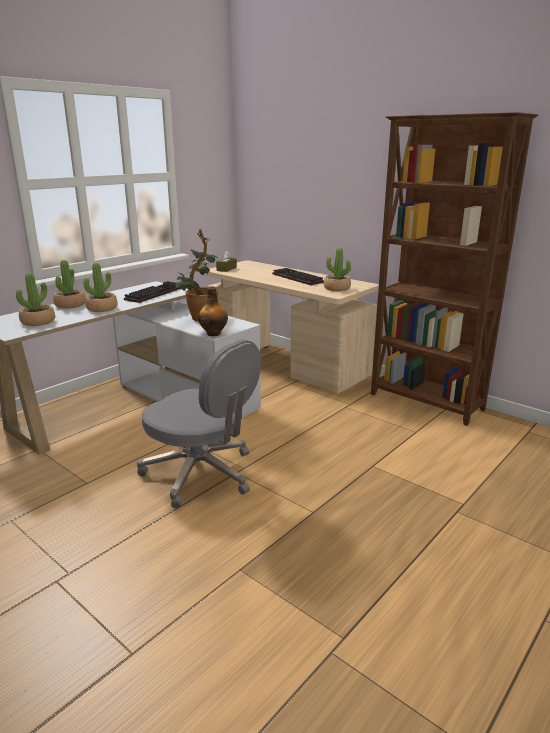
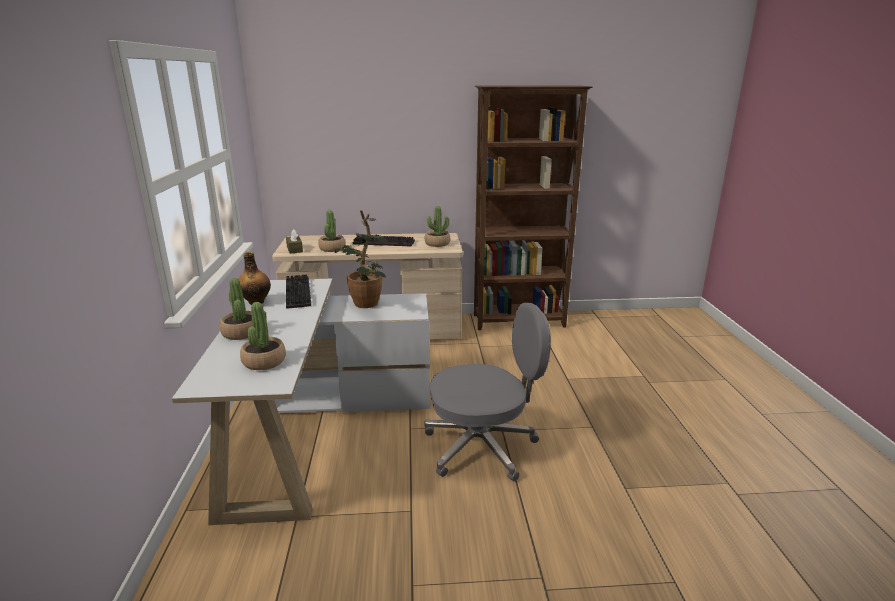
camera: 45 degrees left, 0 degrees up
(102, 308) = (290, 324): potted plant -> potted plant (332, 248)
(214, 333) = (413, 313): bottle -> bottle (256, 302)

